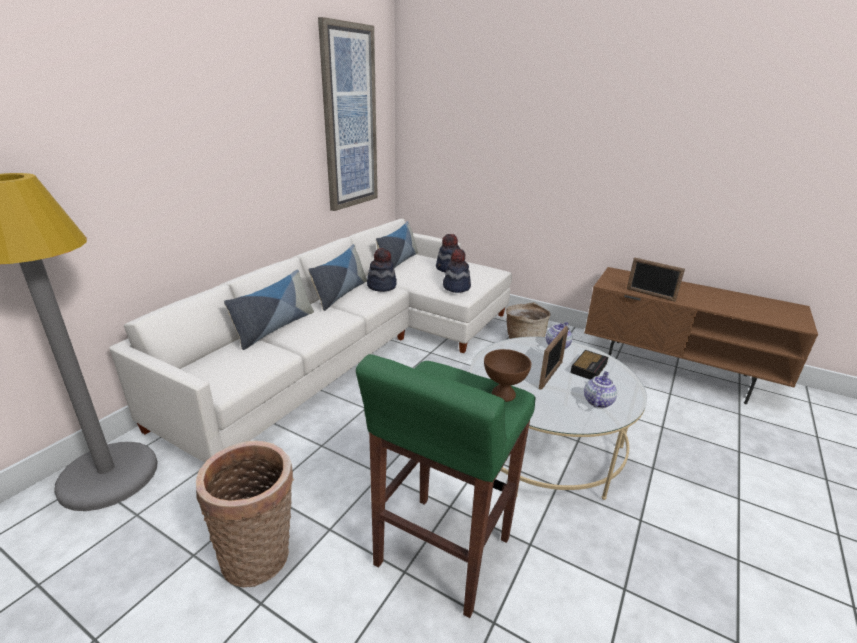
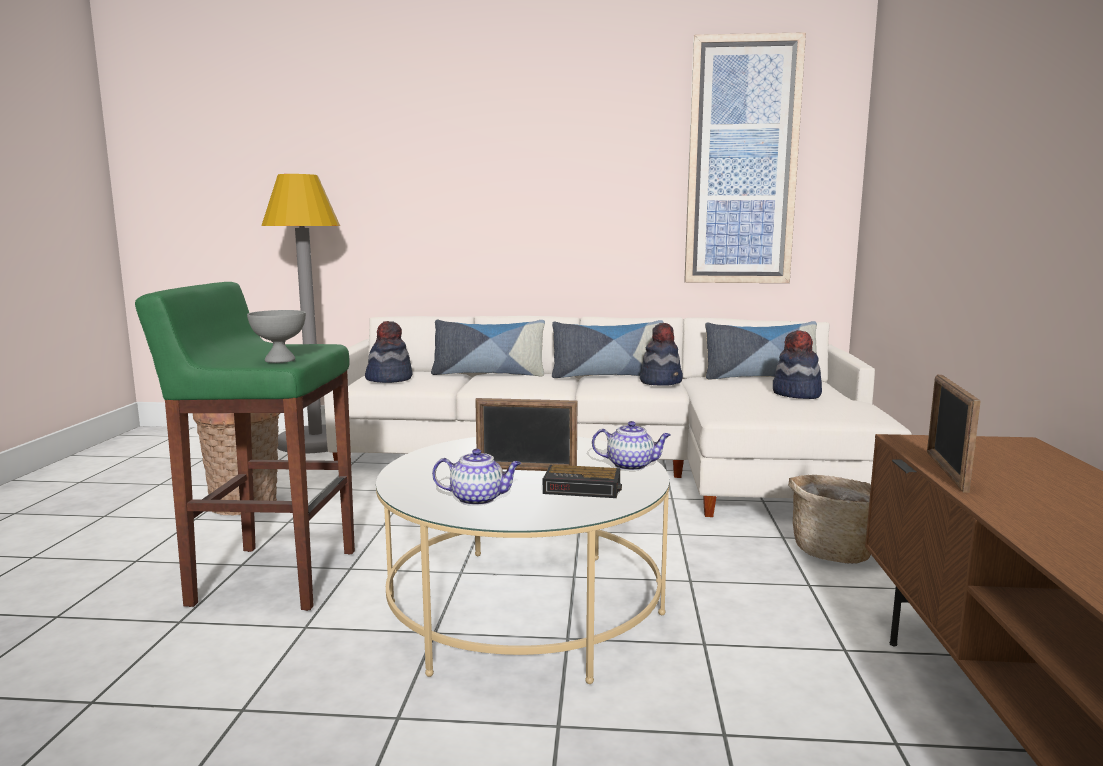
camera: 65 degrees right, 15 degrees down
(456, 287) = (738, 405): hat -> hat (389, 379)
(503, 395) = (279, 360): brown bowl -> grey bowl

